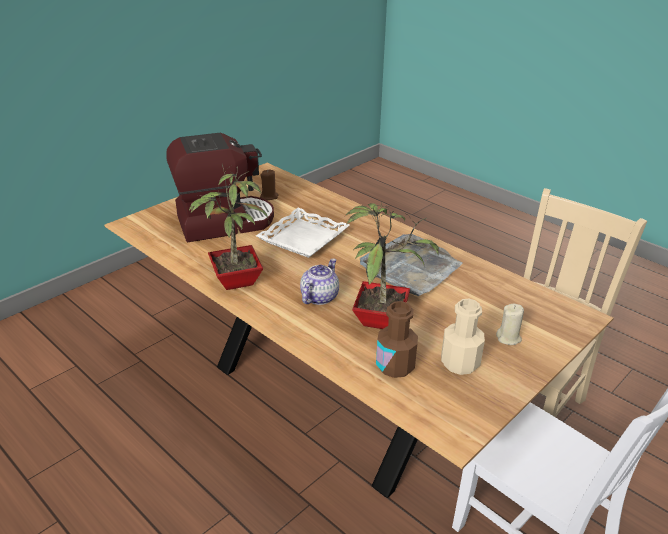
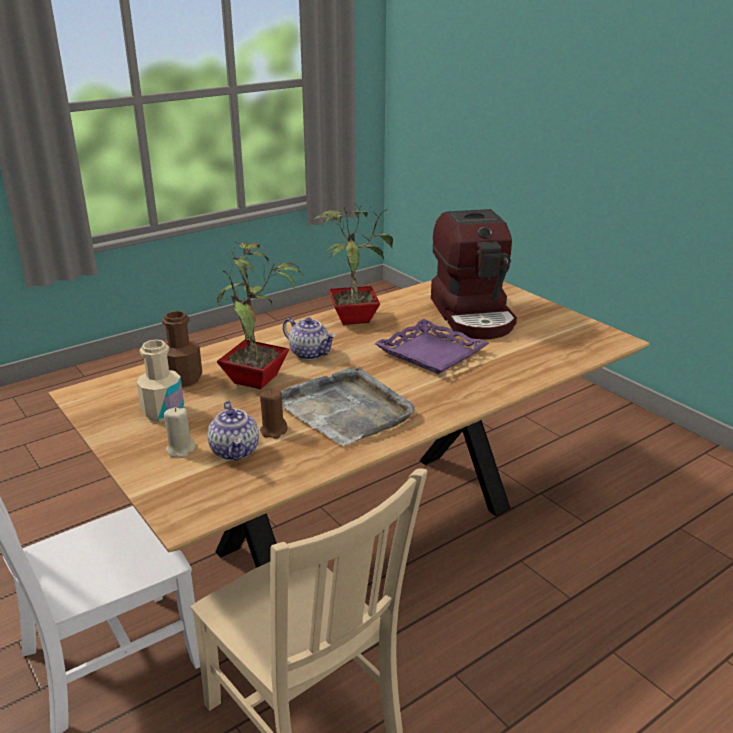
camera: 100 degrees right, 5 degrees down
(269, 196) = (539, 339): brown candle -> brown candle (273, 431)
(304, 238) = (430, 353): white tray -> purple tray
(493, 310) = (235, 451): none -> teapot

